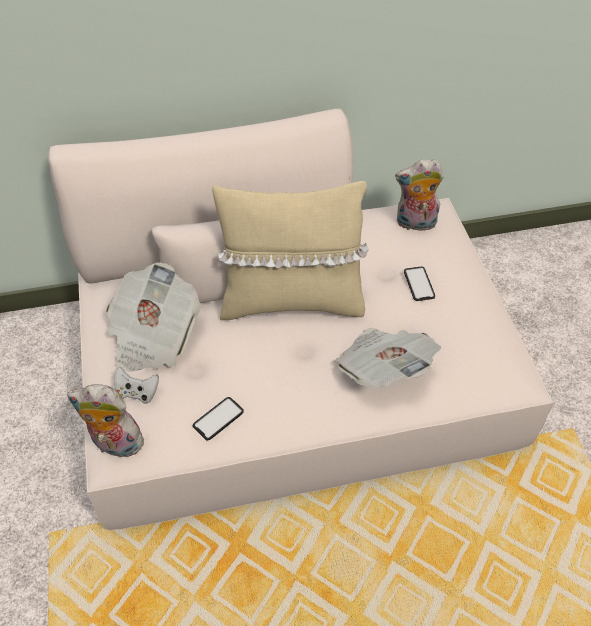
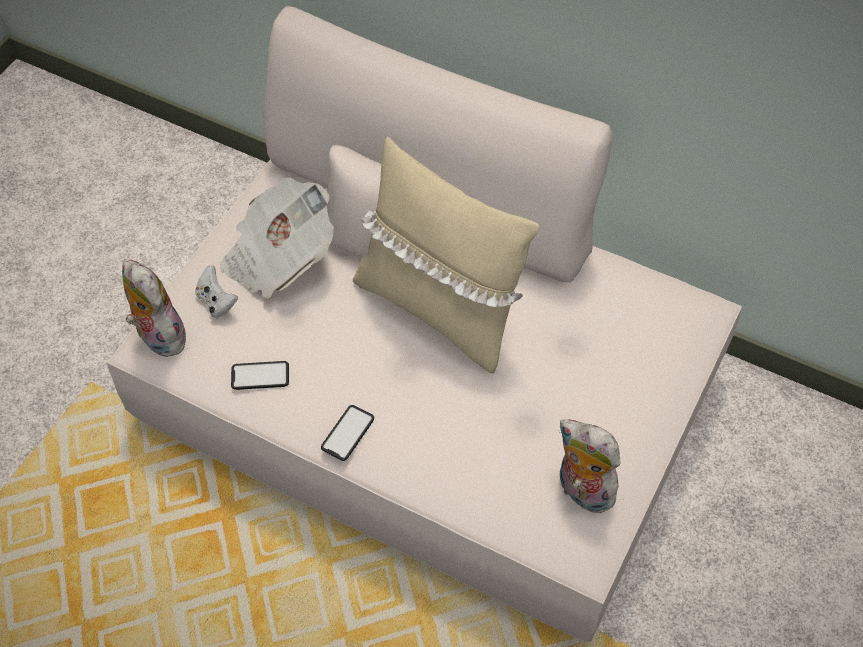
camera: 40 degrees right, 5 degrees up
(383, 369) = (456, 440): newspaper -> none
(415, 224) = (657, 311): plush toy -> plush toy (581, 491)
(419, 284) = (587, 380): phone -> phone (347, 433)

